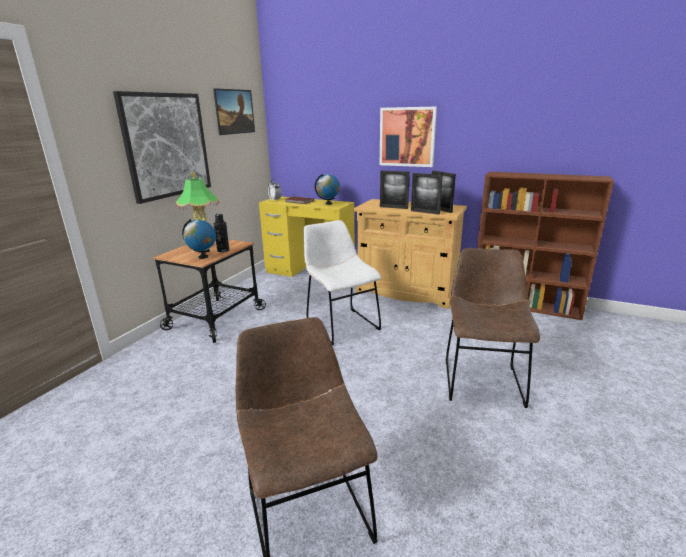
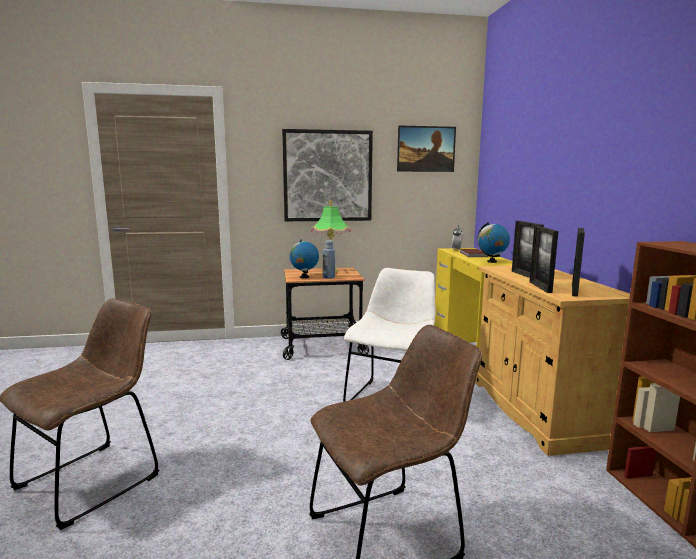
camera: 55 degrees right, 10 degrees down
(223, 250) = (328, 277): black bottle -> blue bottle
(407, 137) = (587, 178): picture -> none

